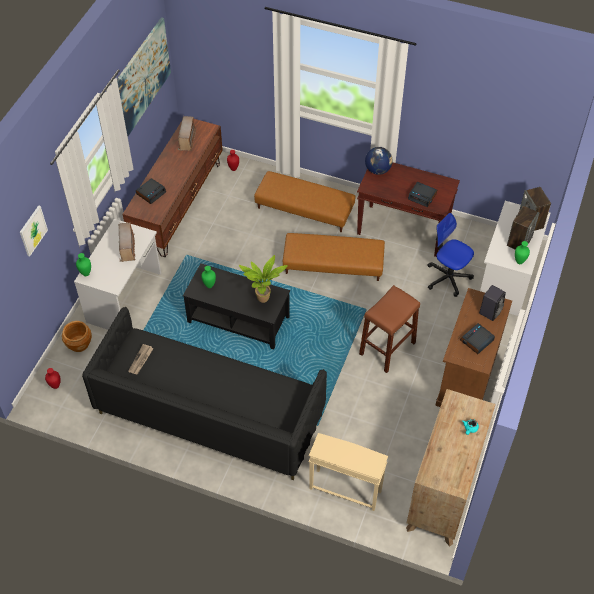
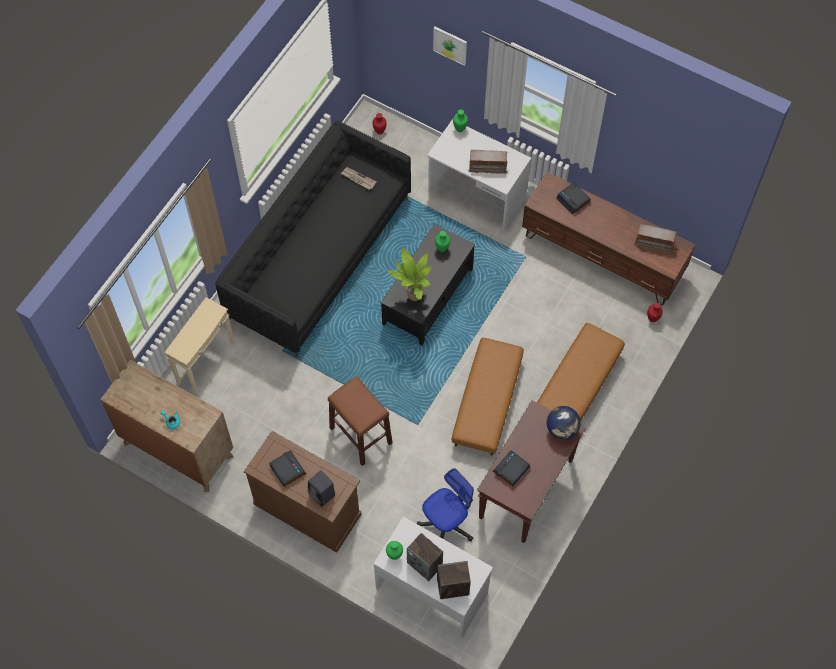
camera: 100 degrees right, 10 degrees up
(79, 344) = (425, 152): brown planter -> none
(142, 77) = (669, 152): picture -> none

